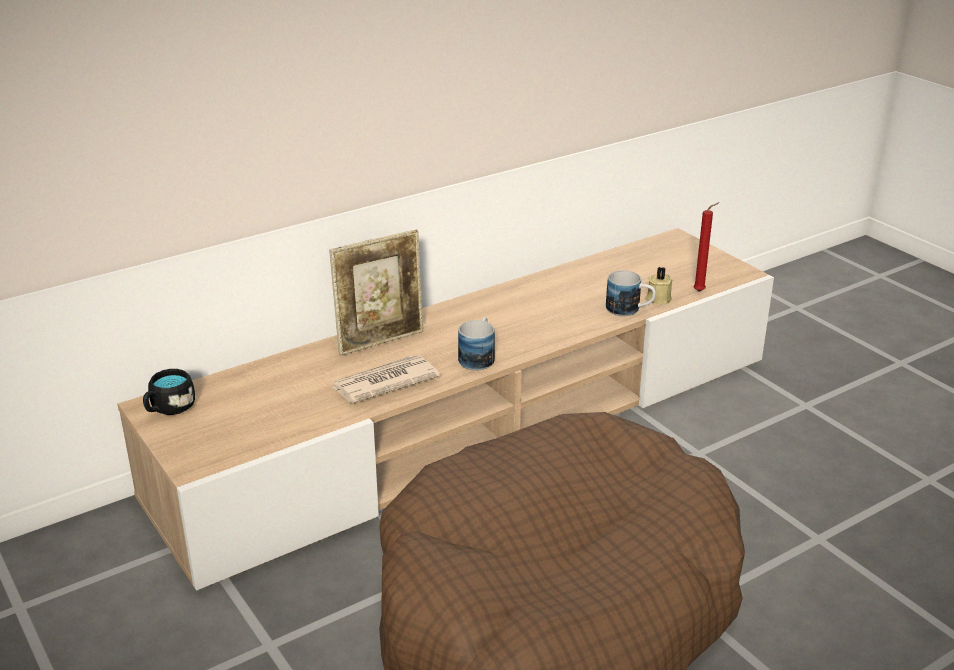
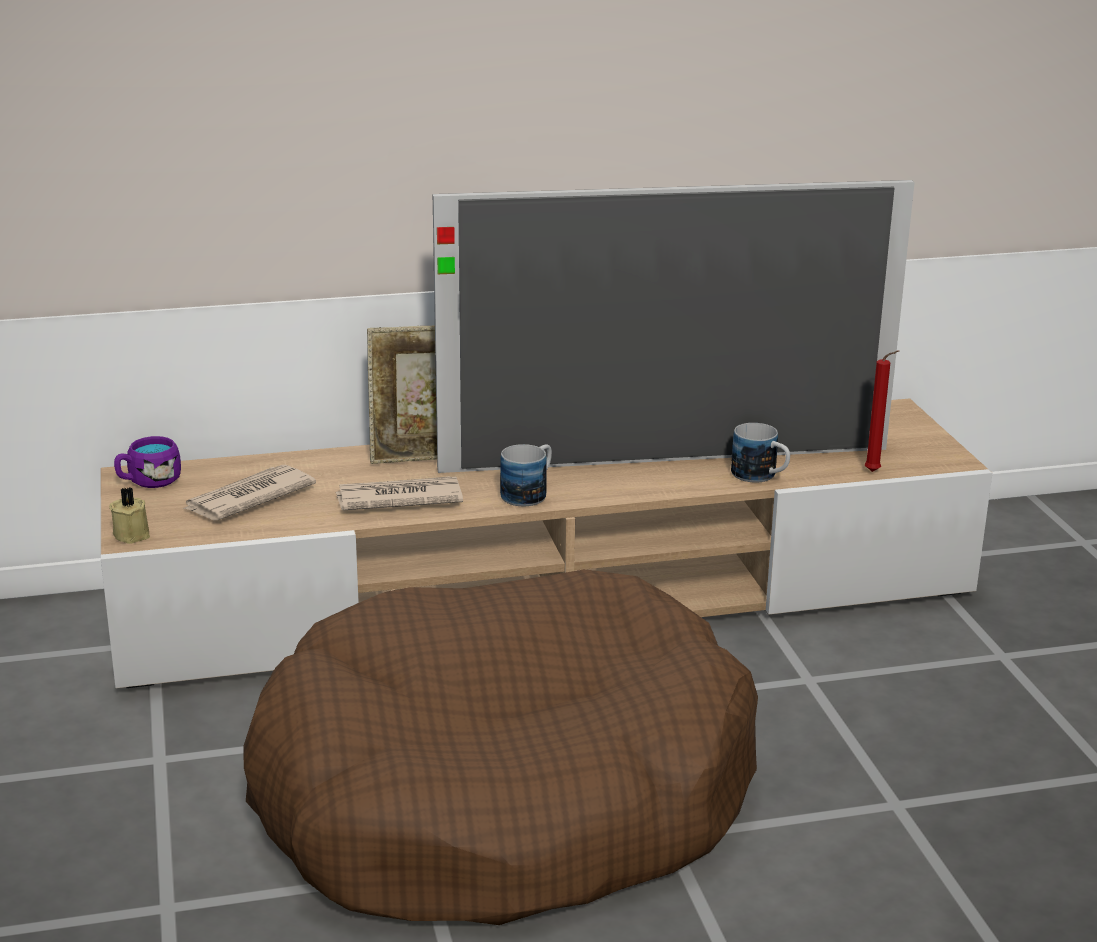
camera: 20 degrees right, 5 degrees down
(169, 408) = (148, 481): black mug -> purple mug
(263, 407) = (247, 498): none -> newspaper
(554, 309) = (665, 460): none -> television
(658, 298) = (810, 470): beige candle -> beige candle (133, 534)

